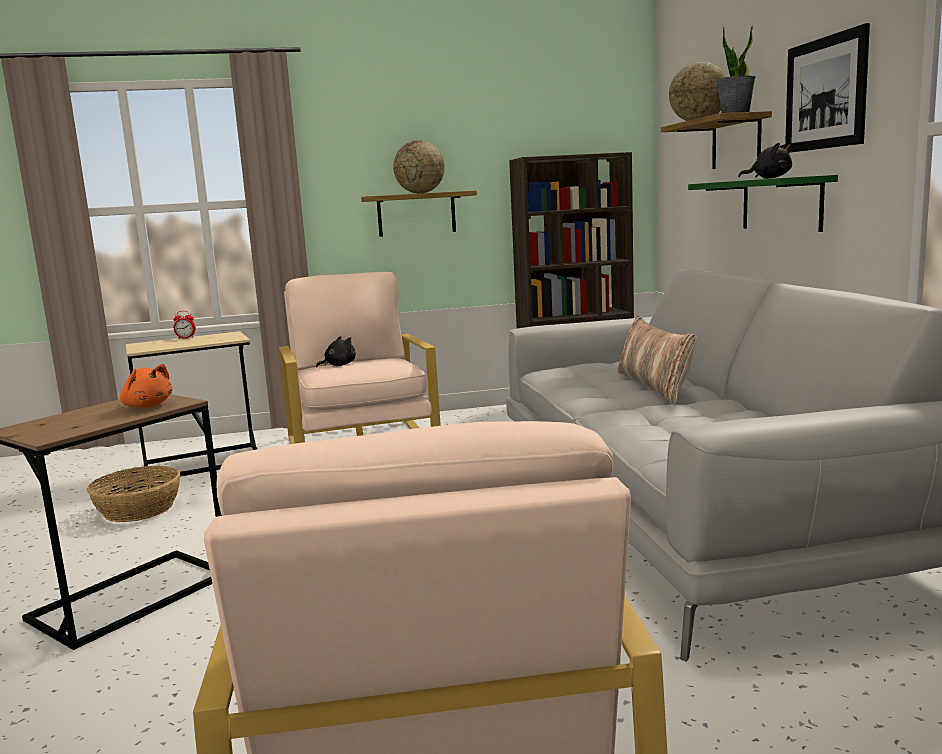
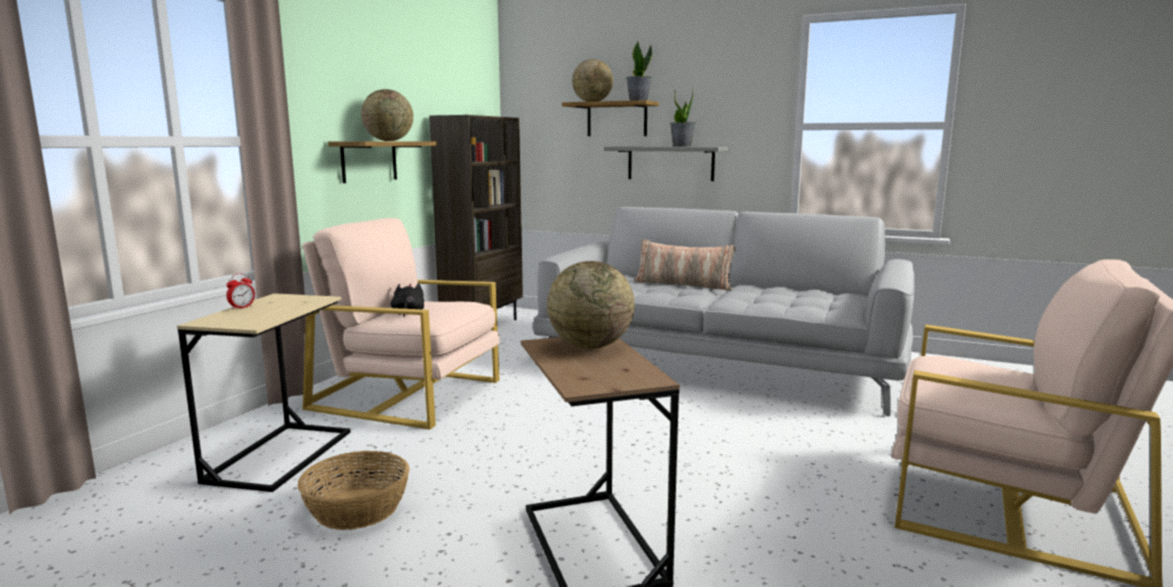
camera: 55 degrees left, 0 degrees up
(147, 406) = (590, 346): orange plush toy -> globe
(769, 178) = (682, 146): black plush toy -> potted plant
(781, 204) = (670, 163): green shelf -> grey shelf
(825, 93) = (714, 97): picture -> none

